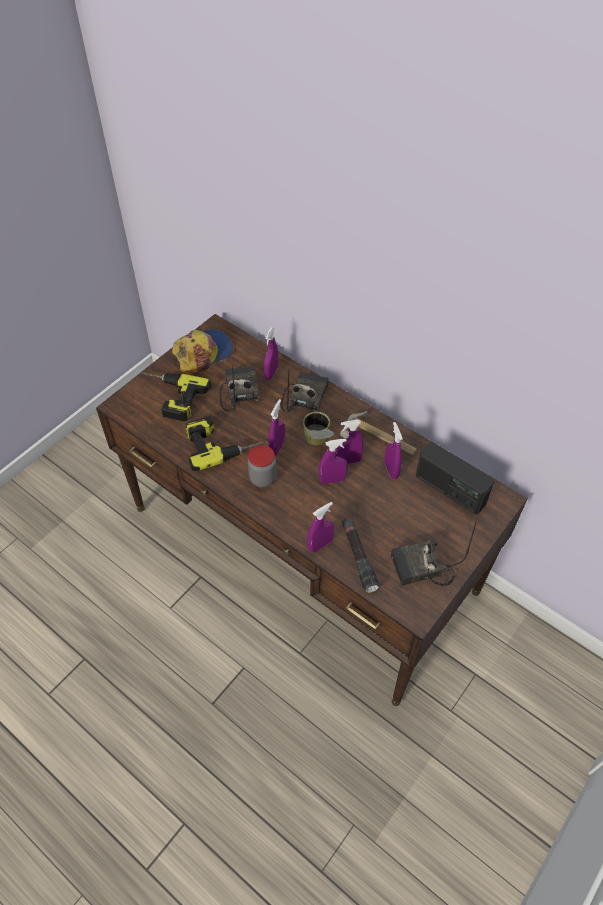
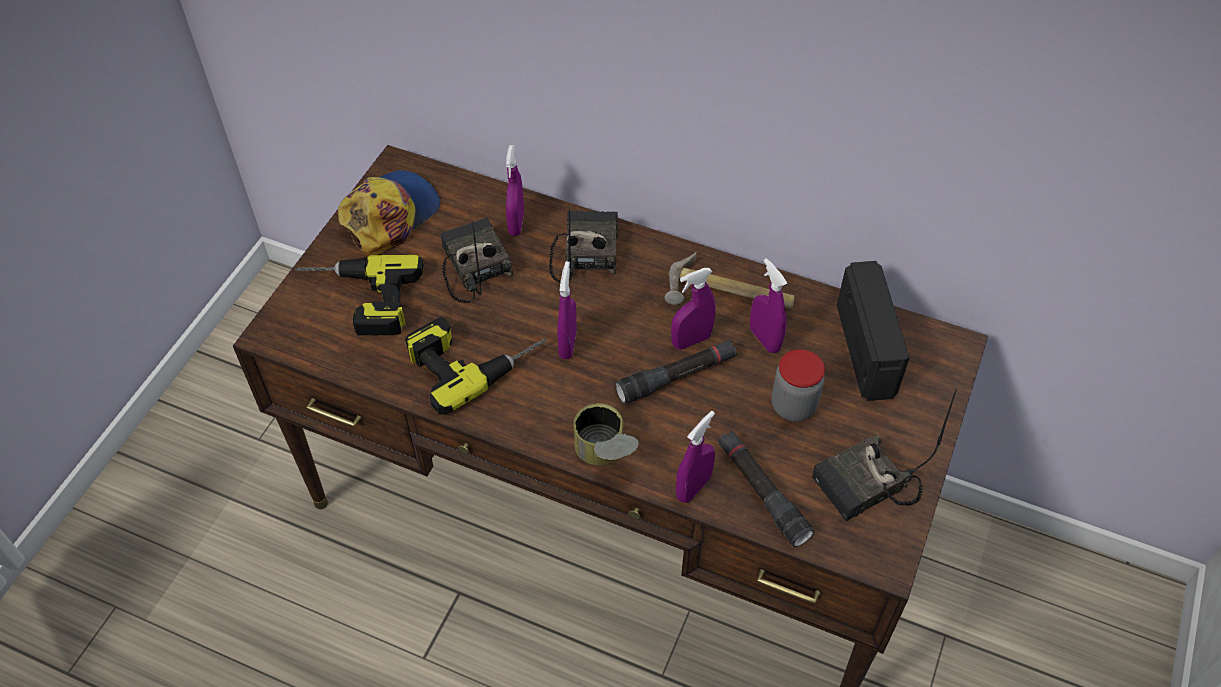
camera: 15 degrees left, 0 degrees up
(262, 478) = (561, 400): jar -> jar (793, 406)
(317, 441) = (631, 319): can -> can (605, 456)
(332, 480) = (676, 377): purple spray bottle -> black flashlight
(450, 490) = (866, 350): radio -> radio turned 120 degrees counterclockwise

